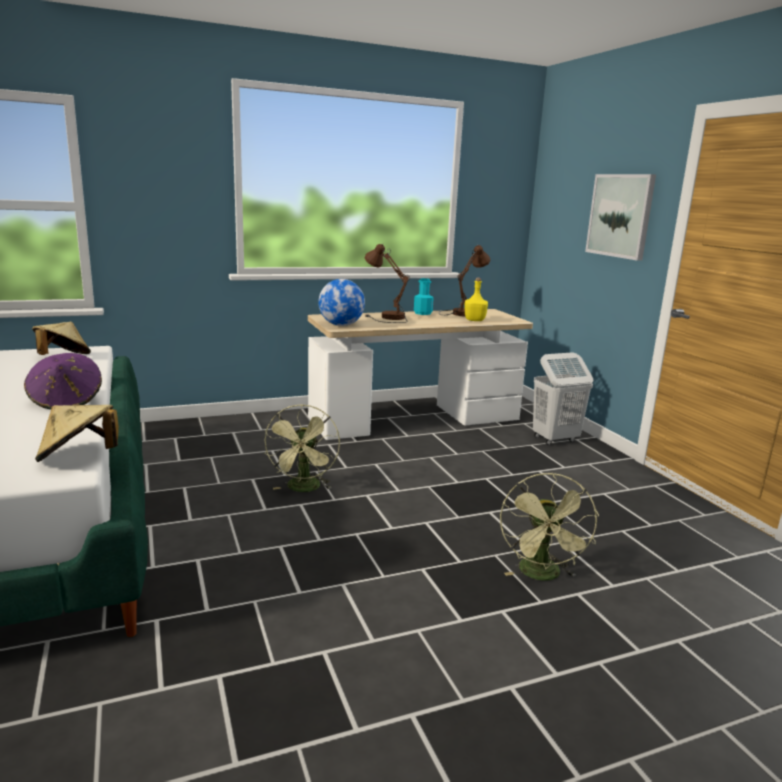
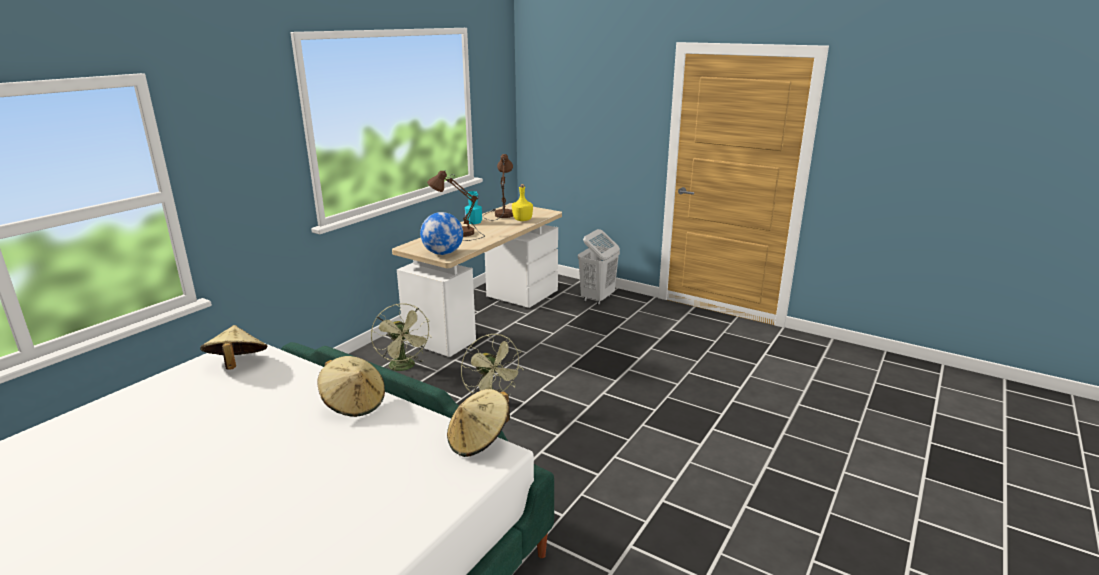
camera: 35 degrees left, 5 degrees up
(66, 401) = (354, 403): purple hat -> beige hat
(542, 575) = (704, 398): green fan -> green fan (405, 367)
(620, 216) = (617, 119): picture -> none

